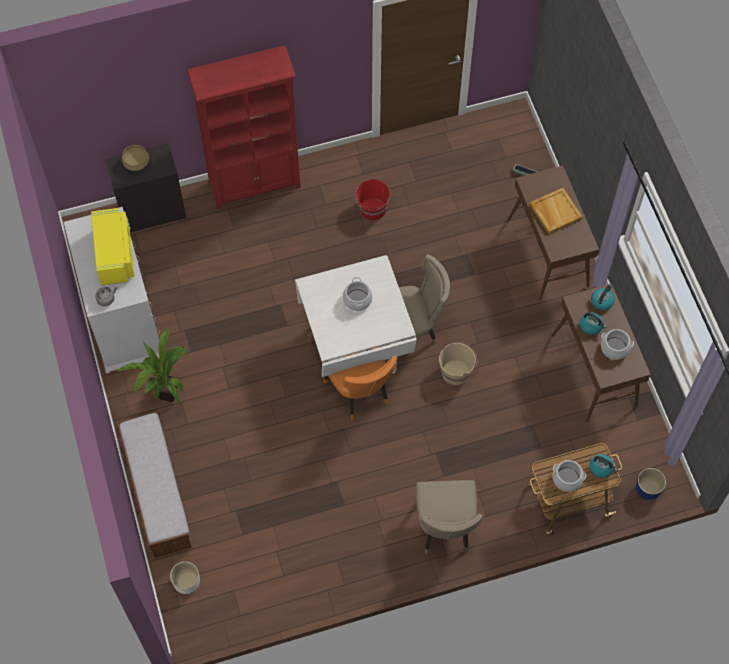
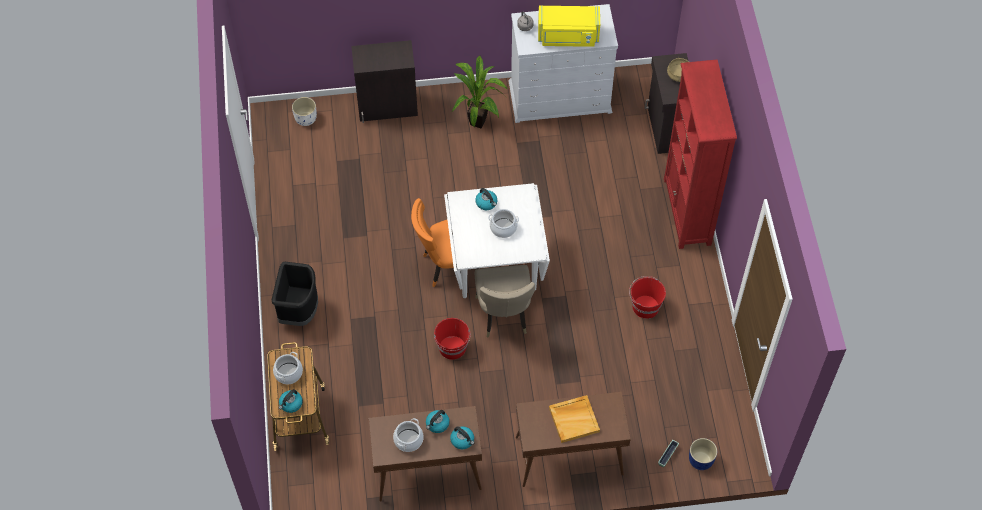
camera: 100 degrees right, 5 degrees down
(158, 494) = (388, 107): bench -> black cabinet
(329, 320) = (486, 203): none -> kettle
(444, 530) = (299, 310): beige chair -> black trash can
(456, 372) = (452, 348): beige bucket -> red bucket
(648, 489) = (293, 490): blue planter -> blue planter (701, 460)

